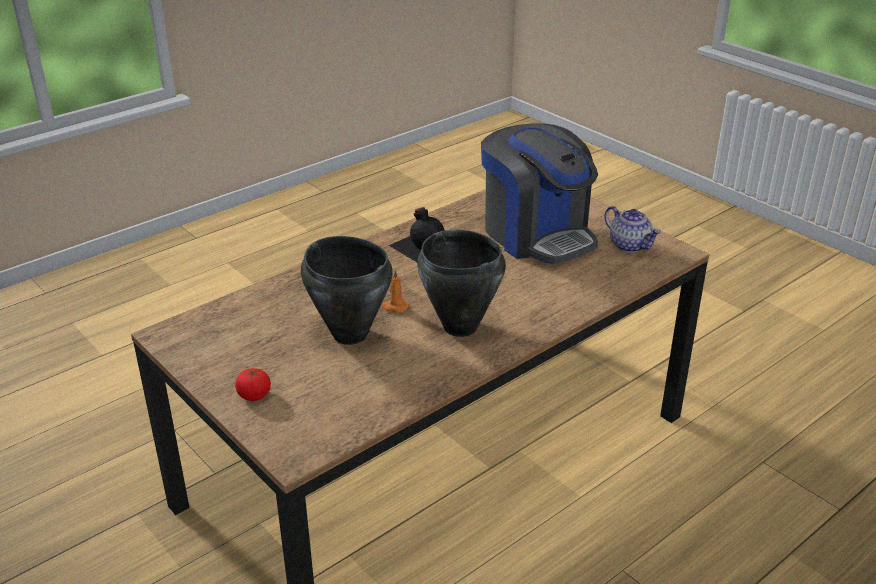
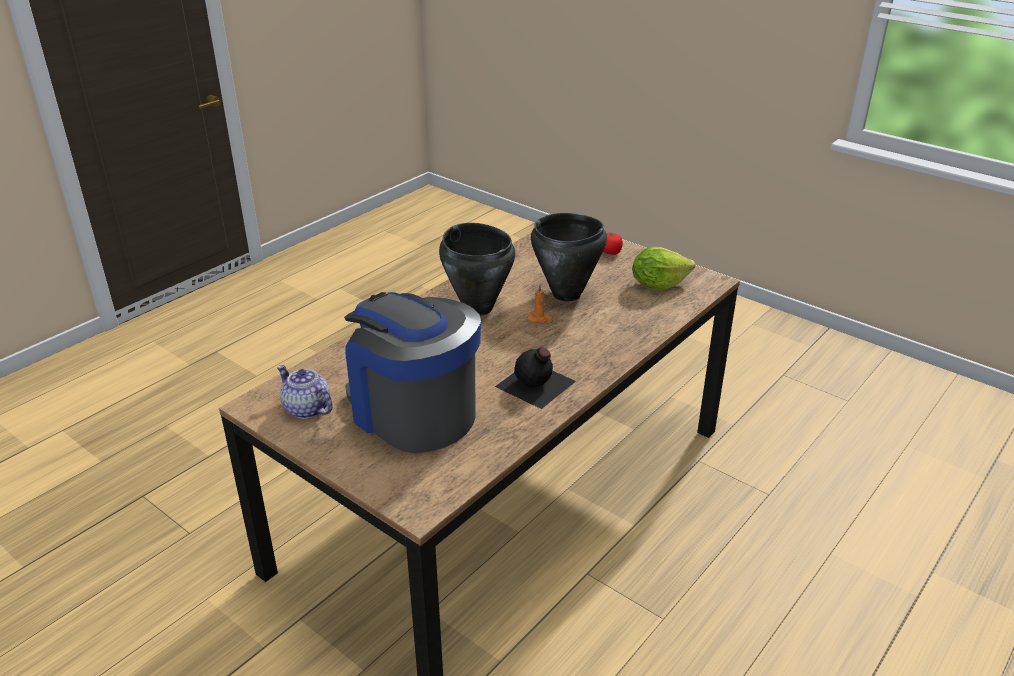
camera: 170 degrees right, 0 degrees up
(233, 337) = (658, 284): none -> lettuce

